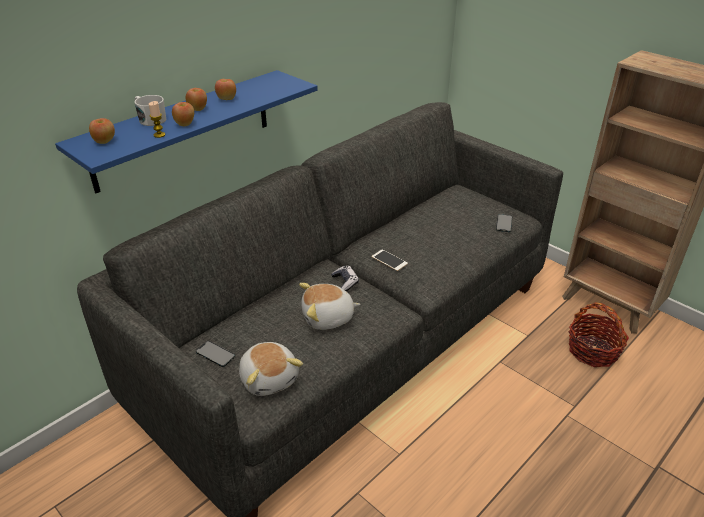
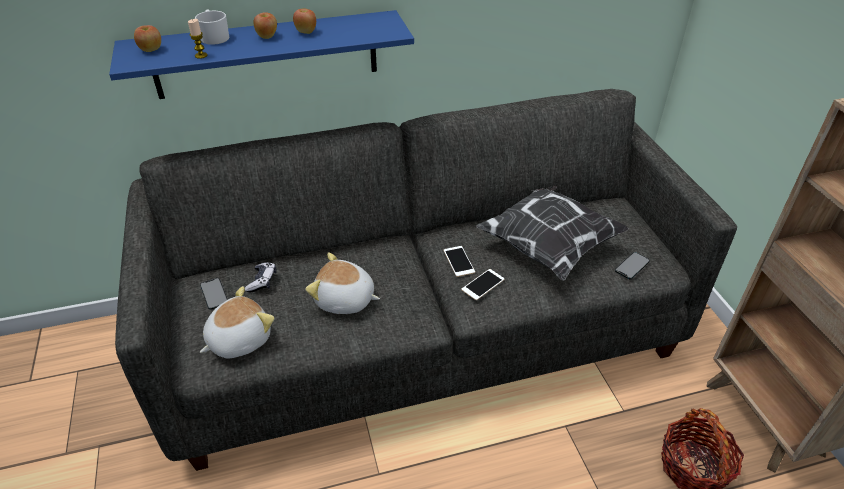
camera: 30 degrees right, 5 degrees up
(185, 124) = (236, 50): apple -> none
(269, 378) = (238, 339): plush toy -> plush toy turned 135 degrees counterclockwise
(345, 282) = (395, 268): game controller -> game controller (262, 281)
(420, 269) = (483, 284): none -> phone
(440, 228) = (548, 245): none -> pillow

